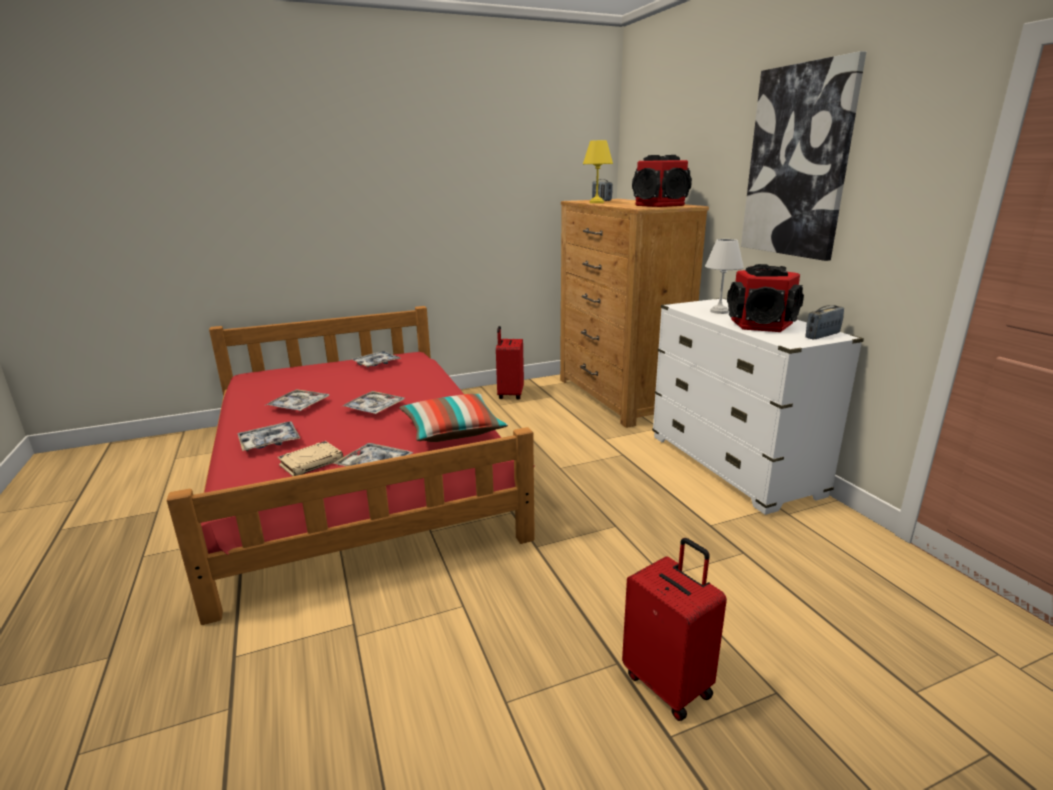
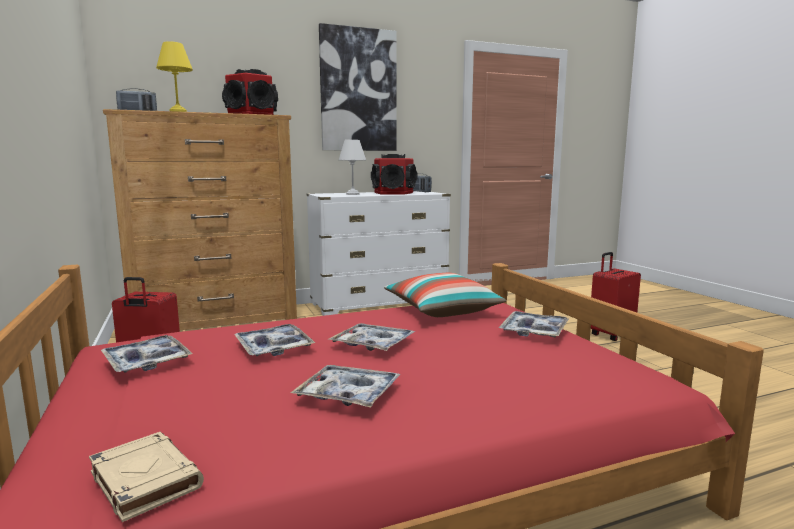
camera: 90 degrees left, 10 degrees down
(270, 442) = (499, 392): tray -> tray (274, 347)
(312, 462) = (544, 357): beige book -> beige book (144, 480)

